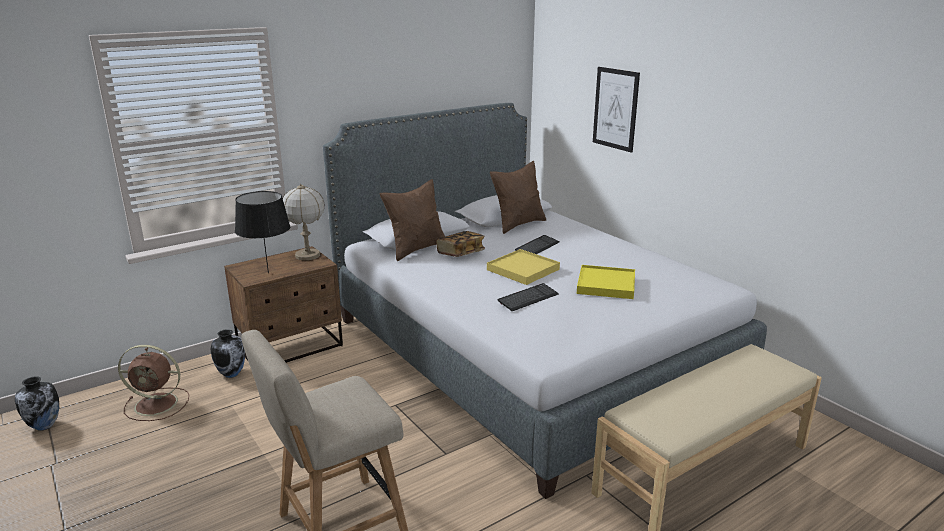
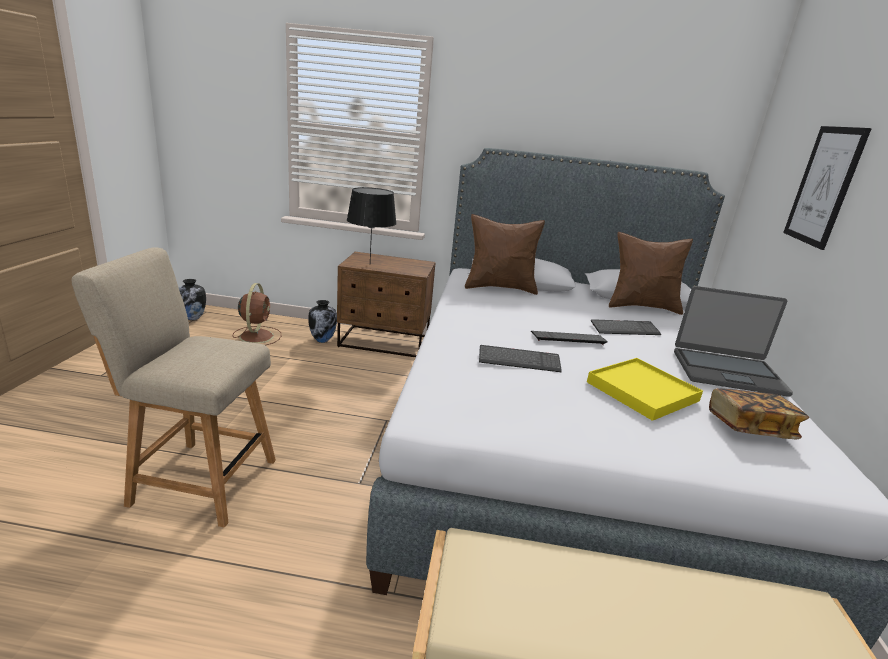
camera: 40 degrees right, 0 degrees up
(158, 404) = (257, 336): brown fan -> brown fan turned 135 degrees counterclockwise
(308, 255) = (419, 265): table lamp -> none
(460, 253) = (533, 304): book -> book (749, 427)
(523, 270) = (568, 338): yellow tray -> keyboard
(620, 252) = (727, 372): none -> laptop

